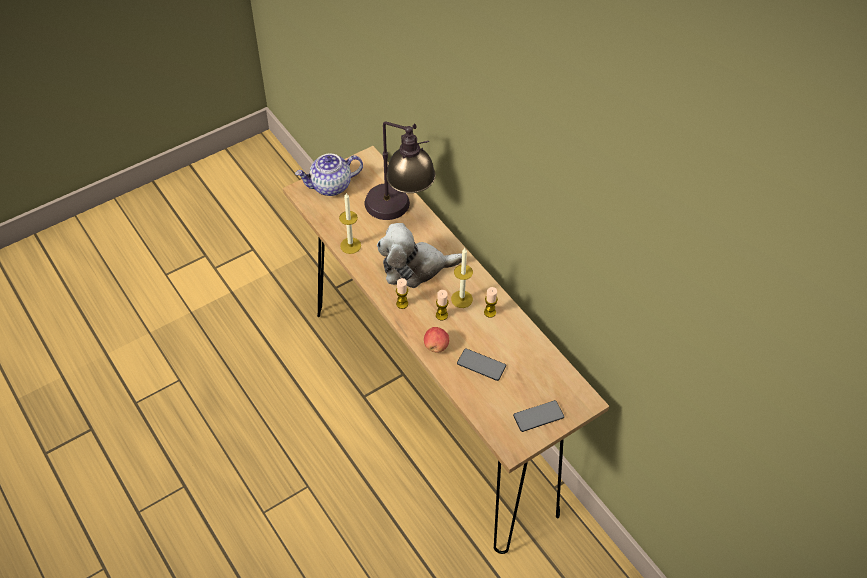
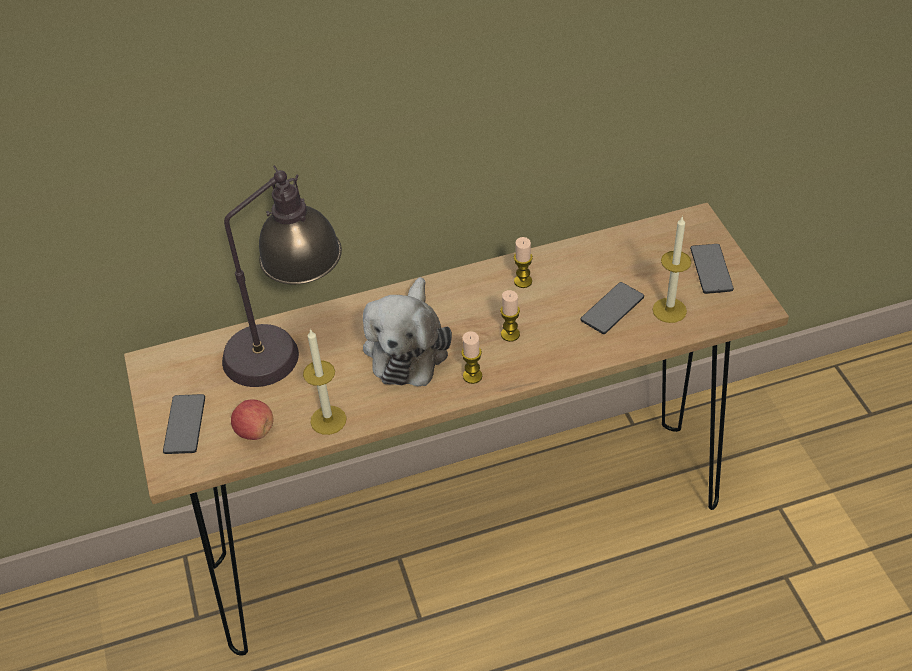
camera: 70 degrees left, 5 degrees down
(330, 186) = (185, 425): teapot -> phone
(436, 346) = (564, 351): apple -> apple (255, 431)
(461, 299) = (488, 306): candle -> candle (669, 310)

